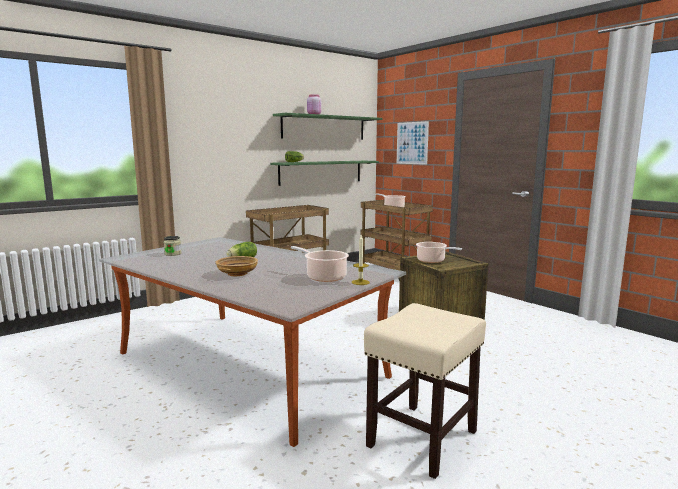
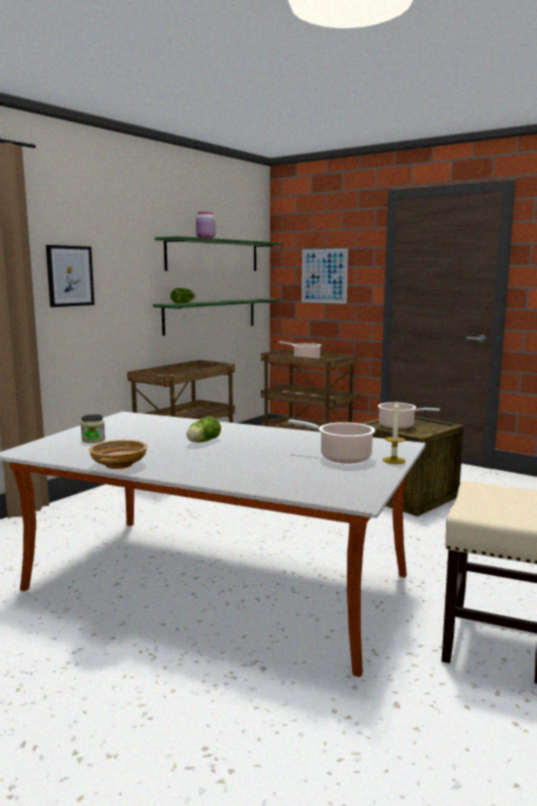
camera: 15 degrees left, 0 degrees up
(202, 141) = (70, 276): none -> picture
(237, 273) = (225, 461): beige bowl -> beige bowl (119, 464)

